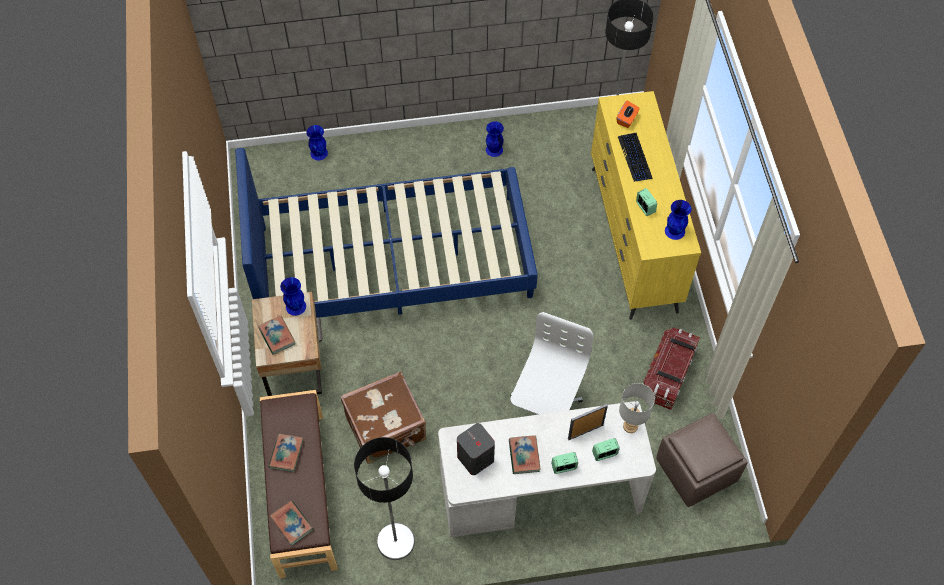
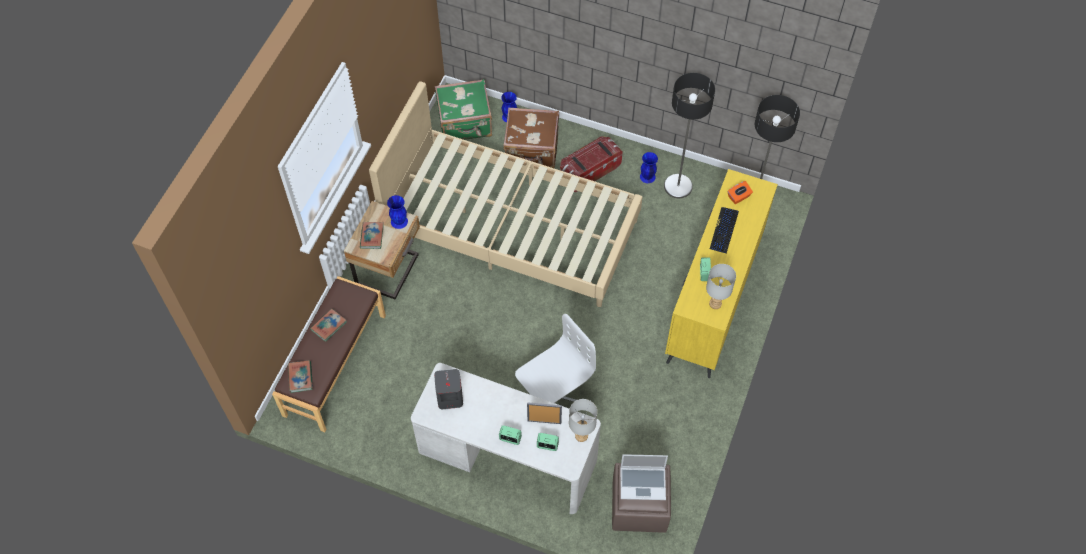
camera: 30 degrees right, 0 degrees up
(278, 181) = (465, 124): none -> green suitcase
(386, 429) = (425, 350): brown suitcase -> brown suitcase (532, 151)
(392, 262) = (511, 227): blue bed -> beige bed
(396, 541) = (379, 435): floor lamp -> floor lamp (678, 186)
(524, 456) = (486, 415): book -> none
(668, 375) = (667, 422): storage box -> storage box (589, 171)
(675, 231) = (716, 303): blue vase -> grey table lamp
(705, 442) = (643, 483): none -> laptop

